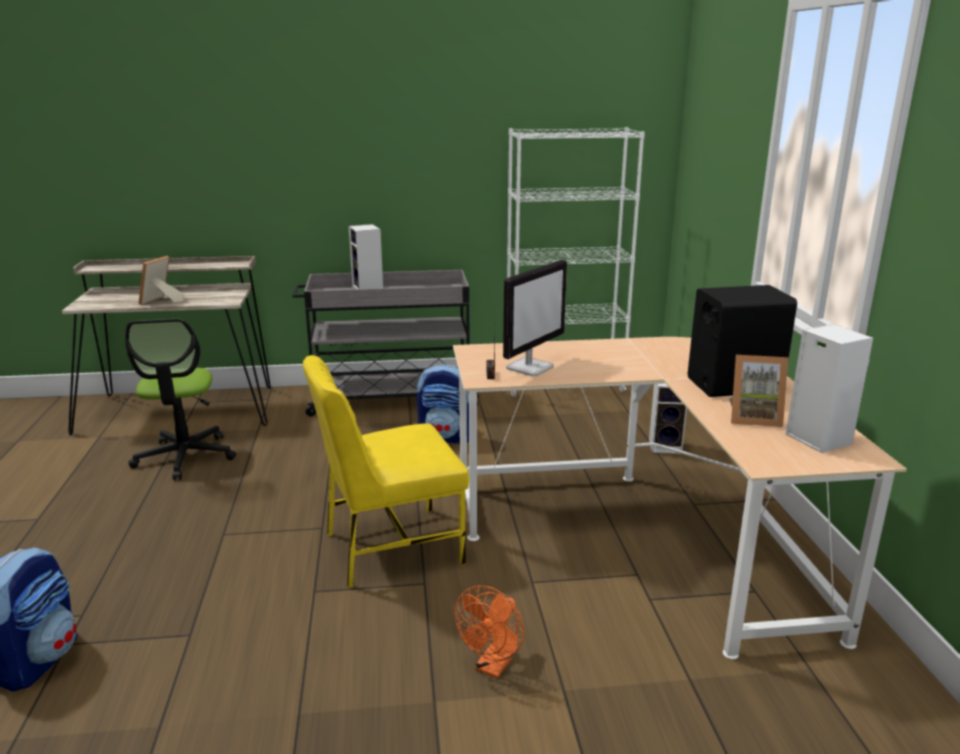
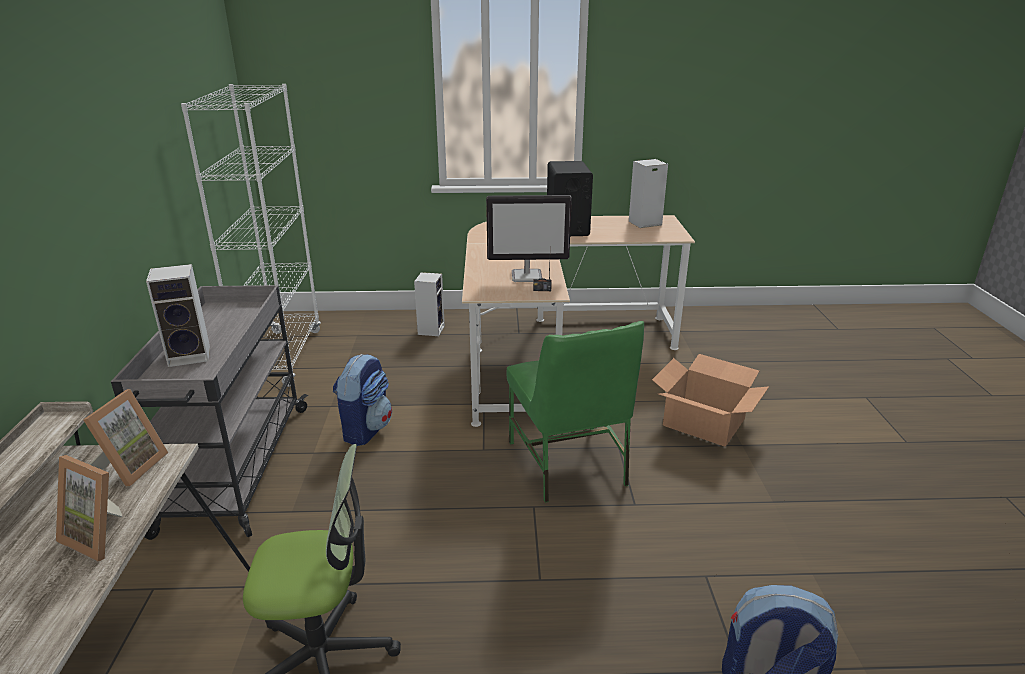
camera: 85 degrees left, 5 degrees up
(390, 547) = (568, 464): yellow chair -> green chair
(493, 666) = (704, 422): orange fan -> cardboard box
(530, 367) = (527, 276): monitor -> monitor turned 135 degrees clockwise
(753, 418) = (619, 231): picture frame -> picture frame (130, 467)

